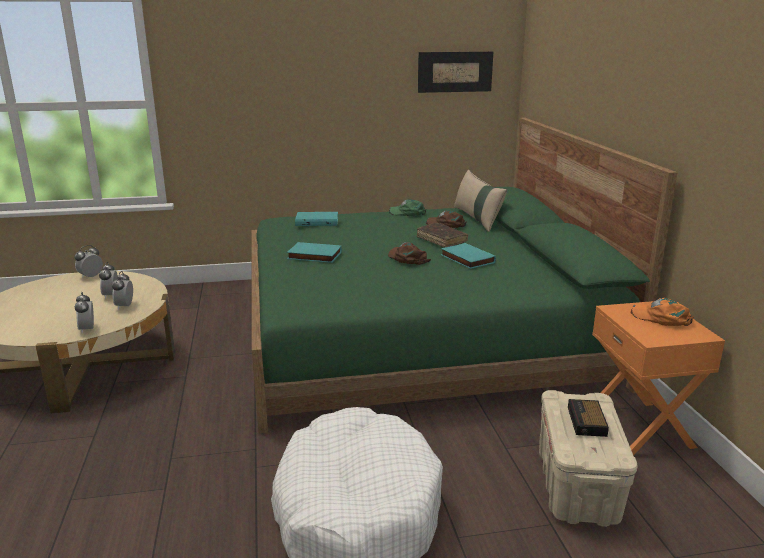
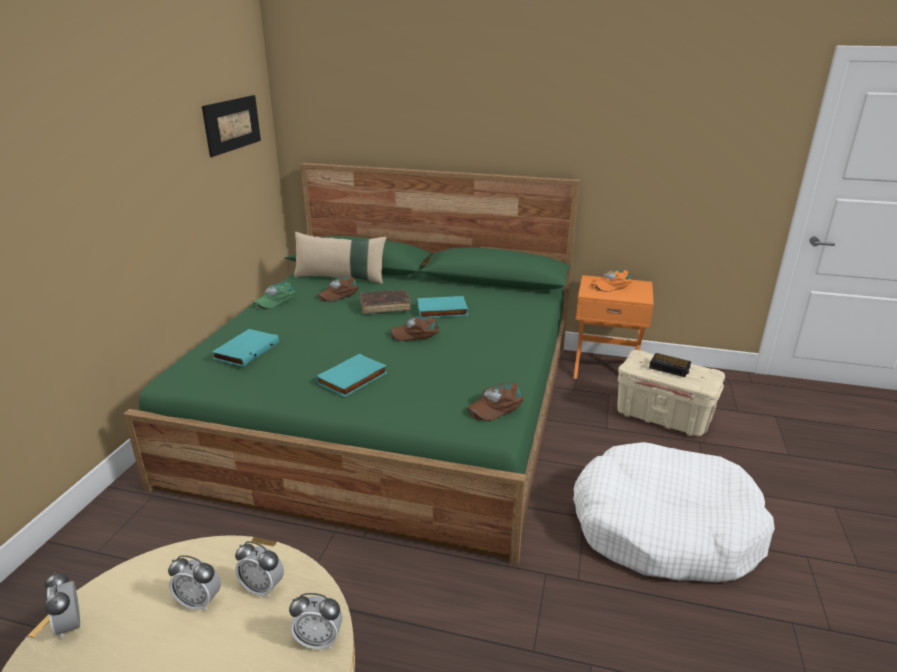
camera: 65 degrees left, 5 degrees up
(316, 304) = (495, 406): none -> brown cap

